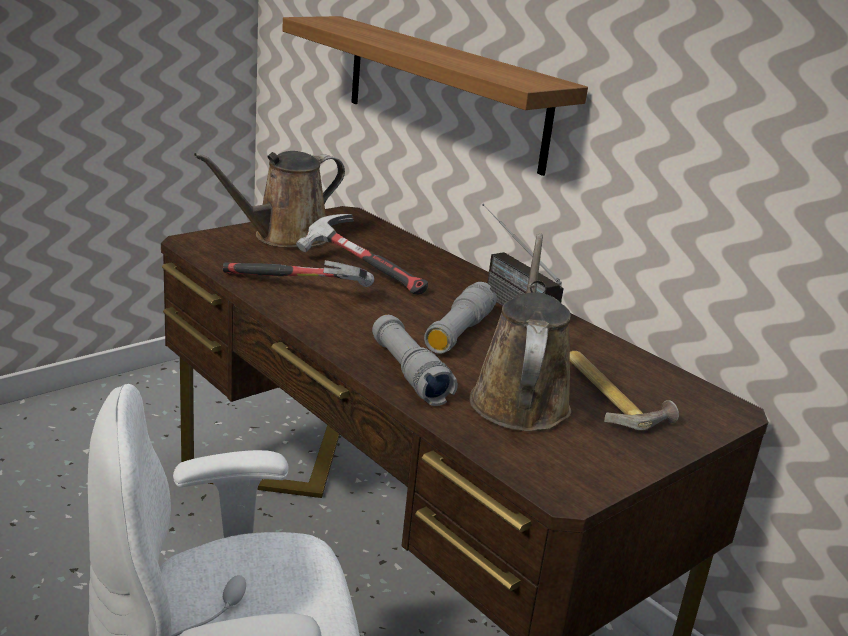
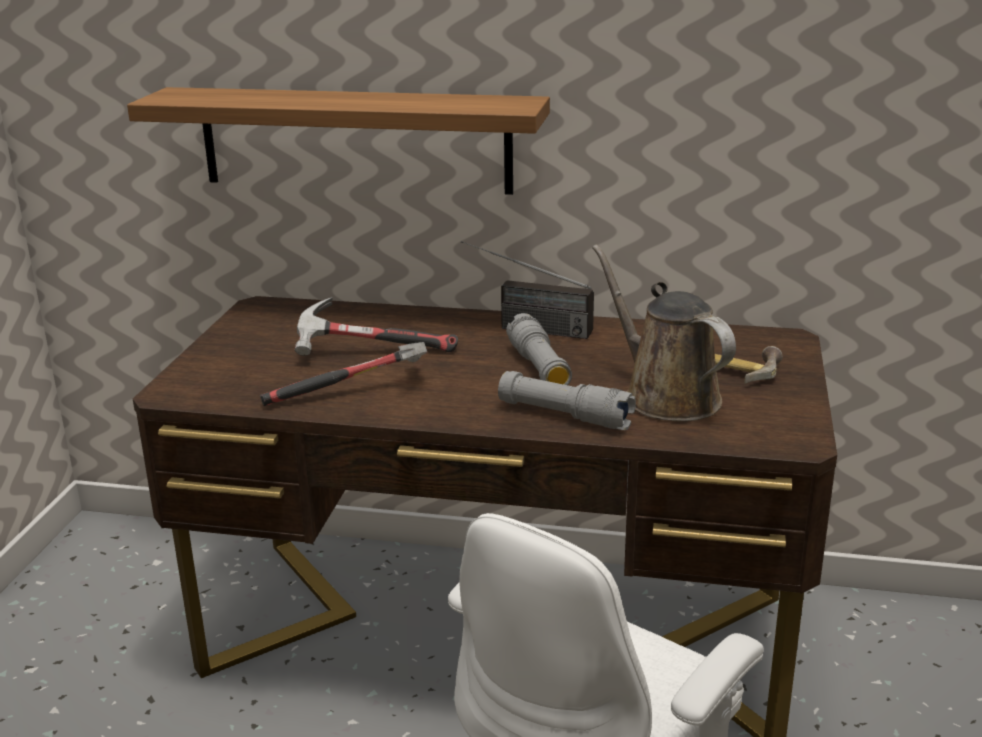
camera: 35 degrees left, 0 degrees up
(285, 237) = (247, 351): brown watering can -> none

